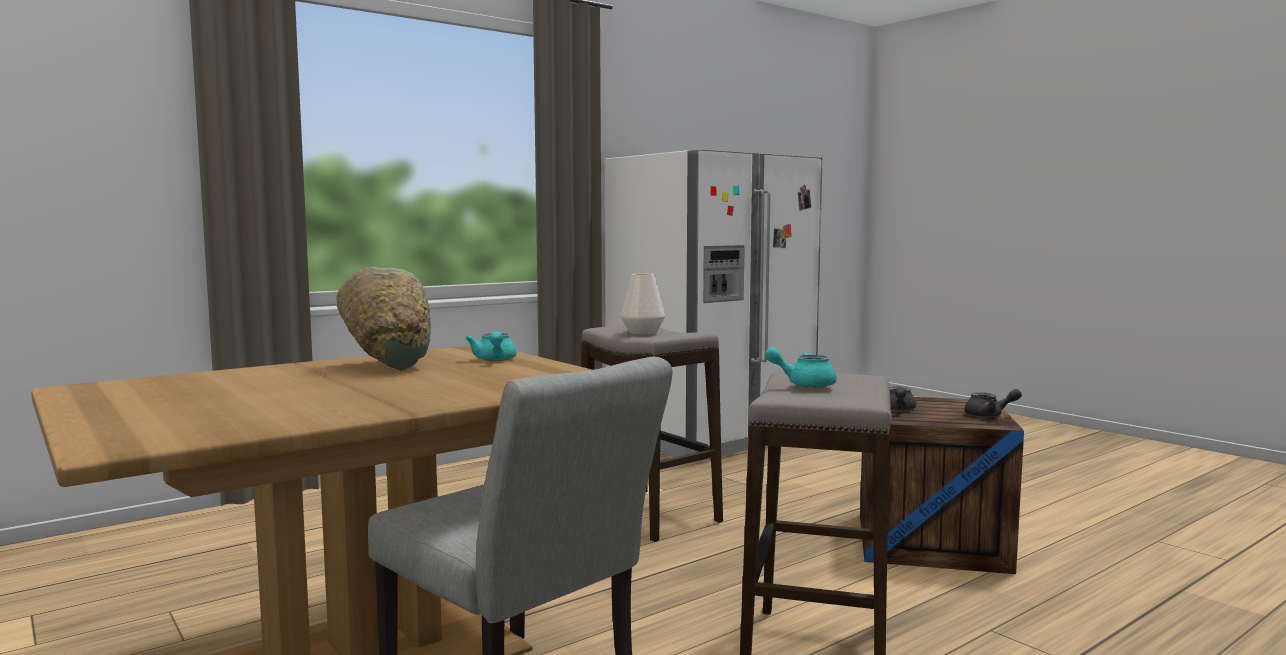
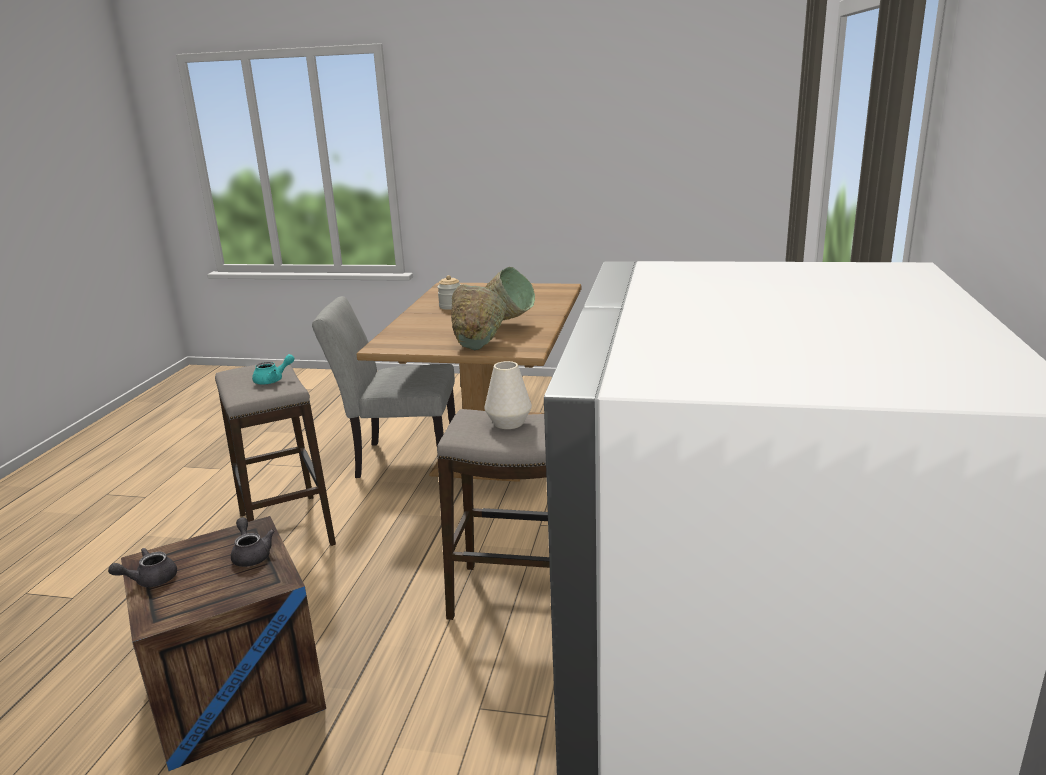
camera: 140 degrees right, 15 degrees up
(323, 403) = (450, 306): none -> jar
(494, 360) = (477, 344): turquoise teapot -> green bowl

